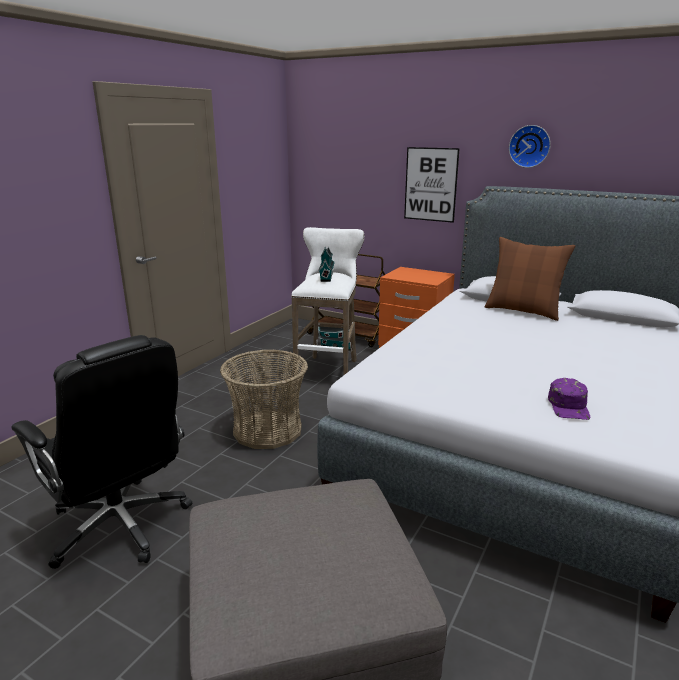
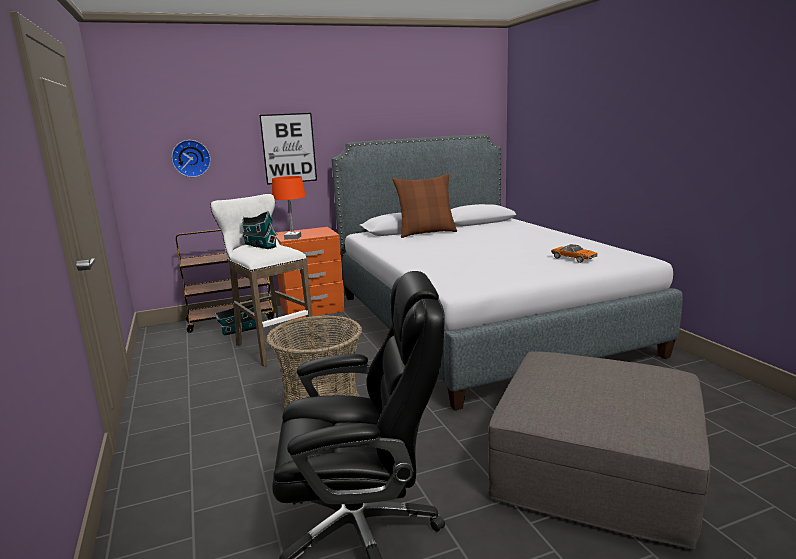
camera: 50 degrees left, 5 degrees down
(397, 276) = (293, 237): none -> orange table lamp
(530, 146) = (369, 107): wall clock -> wall clock (191, 158)
(569, 406) = (573, 258): purple cap -> toy car

